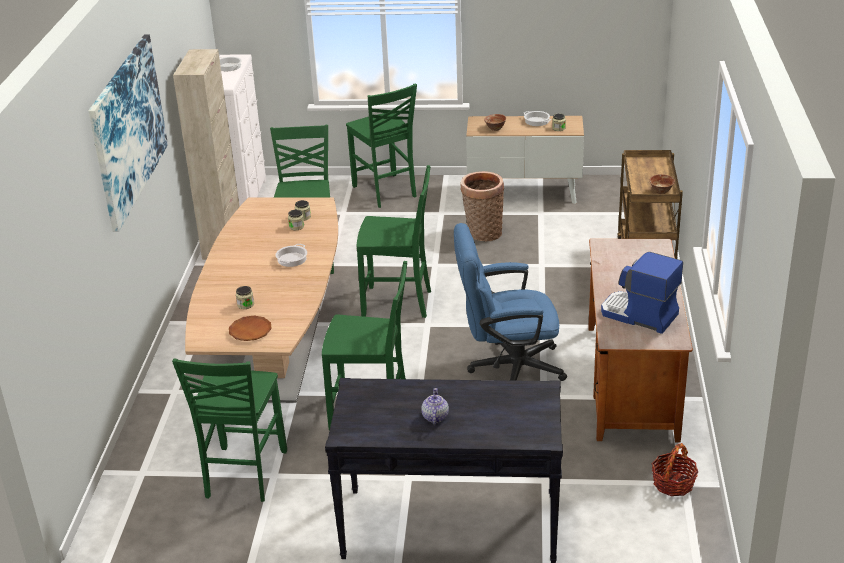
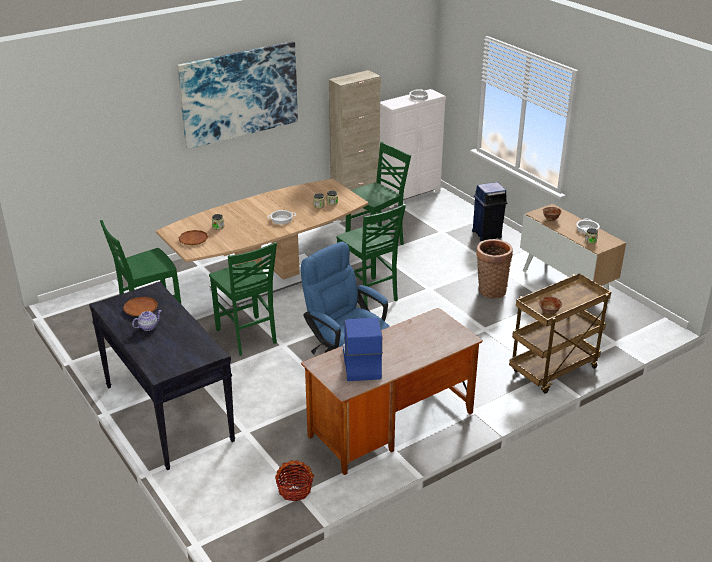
camera: 50 degrees right, 0 degrees up
(385, 192) = (487, 234): green chair -> blue trash can
(387, 410) = (140, 308): none -> brown plate

